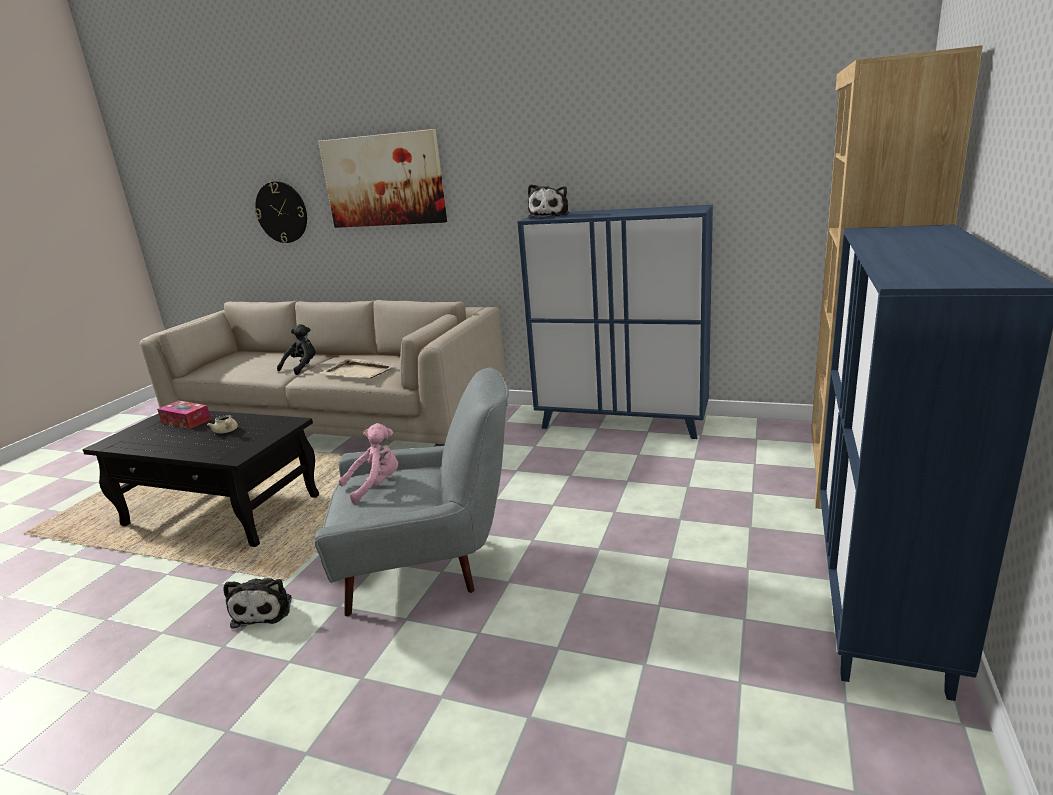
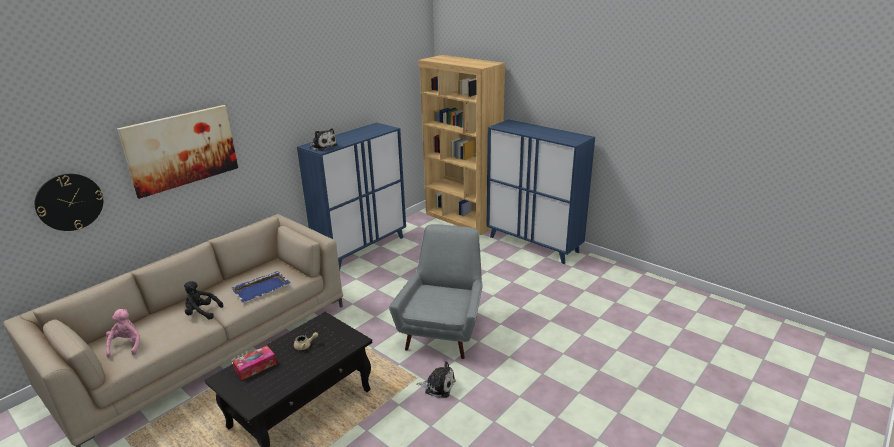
camera: 70 degrees left, 5 degrees up
(302, 367) = (202, 313): black plush toy -> black plush toy turned 45 degrees counterclockwise
(359, 372) = (262, 288): beige tray -> blue tray
(376, 486) = (427, 302): pink plush toy -> pink plush toy (127, 345)

